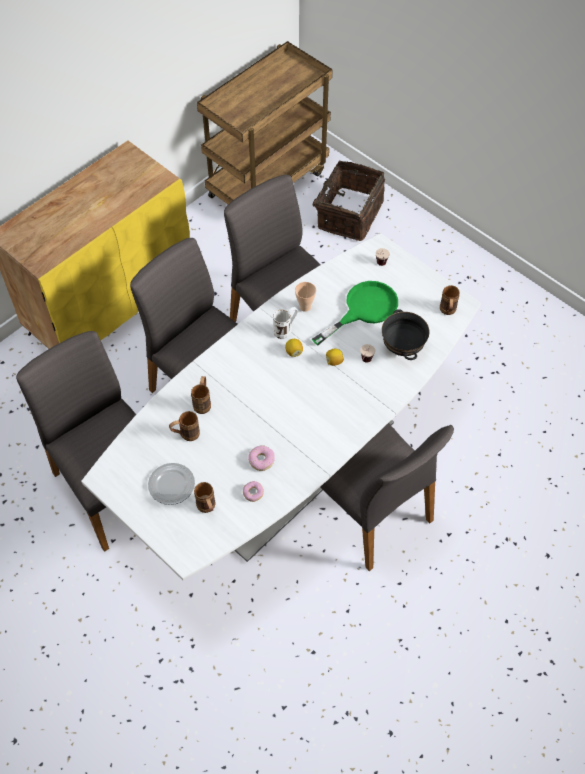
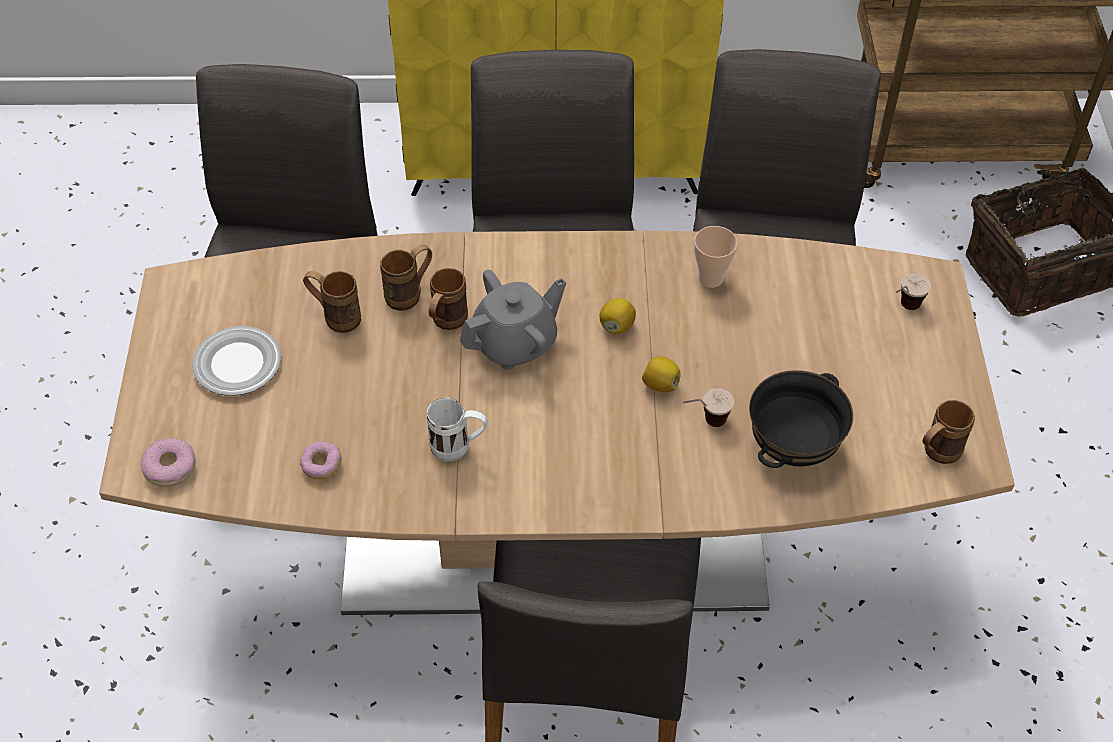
camera: 45 degrees right, 5 degrees down
(207, 508) = (241, 433): brown mug -> brown mug (446, 323)
(261, 460) = (388, 432): donut -> donut (170, 467)
(266, 389) = (515, 344): none -> grey teapot
(286, 330) = (643, 288): white mug -> white mug (459, 448)
(292, 462) = (556, 539): white dining table -> brown dining table
(363, 310) = (797, 348): green frying pan -> none

